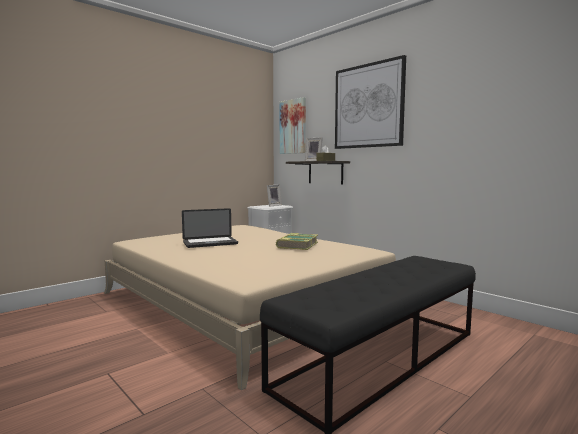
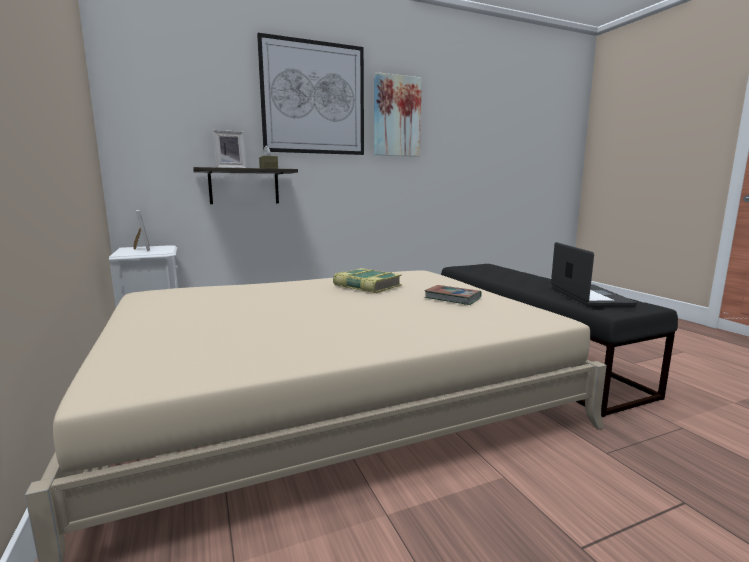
camera: 70 degrees left, 5 degrees up
(210, 243) = (297, 318): laptop -> laptop (589, 297)
(284, 261) = (452, 298): none -> book
(293, 126) = (158, 104): picture -> picture (396, 116)

